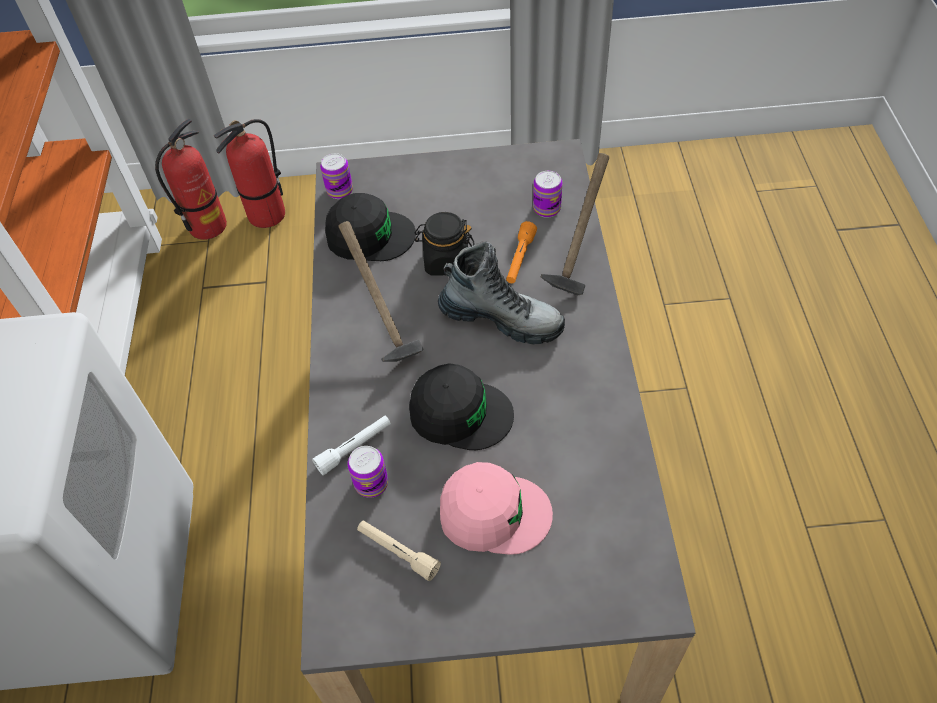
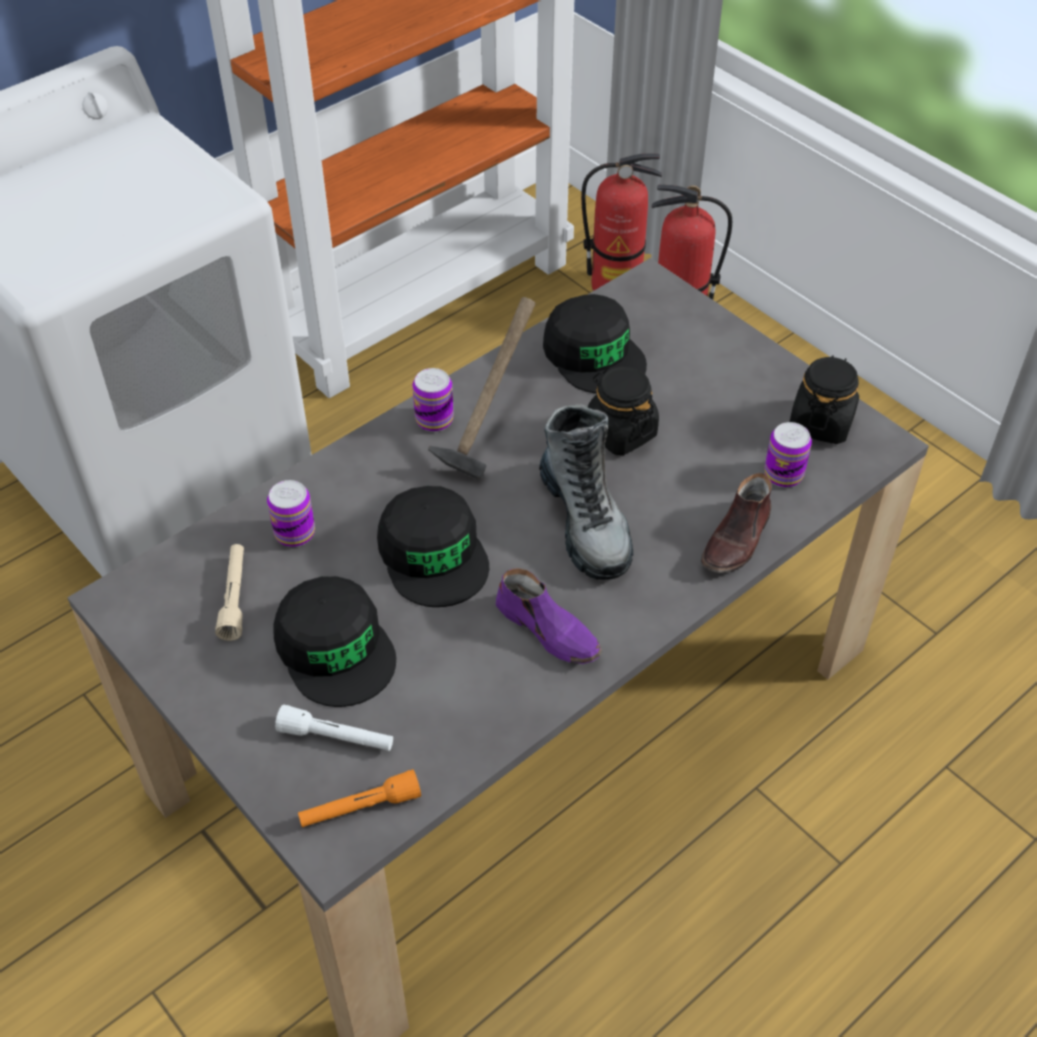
camera: 50 degrees right, 5 degrees down
(339, 190) = (630, 297): can -> can (434, 419)
(354, 448) = (324, 497): white flashlight -> white flashlight (336, 738)
(493, 512) = (335, 648): pink cap -> black cap
(520, 259) = (684, 491): orange flashlight -> orange flashlight (360, 808)
(523, 170) = (821, 423): none -> black jar
(571, 386) = (549, 630): none -> purple shoe
(576, 257) = (737, 539): hammer -> brown shoe

